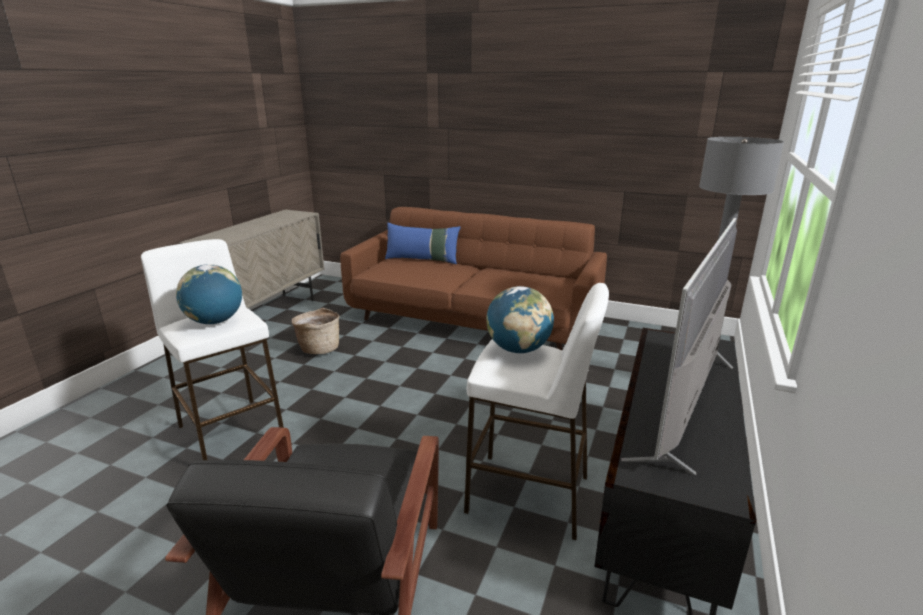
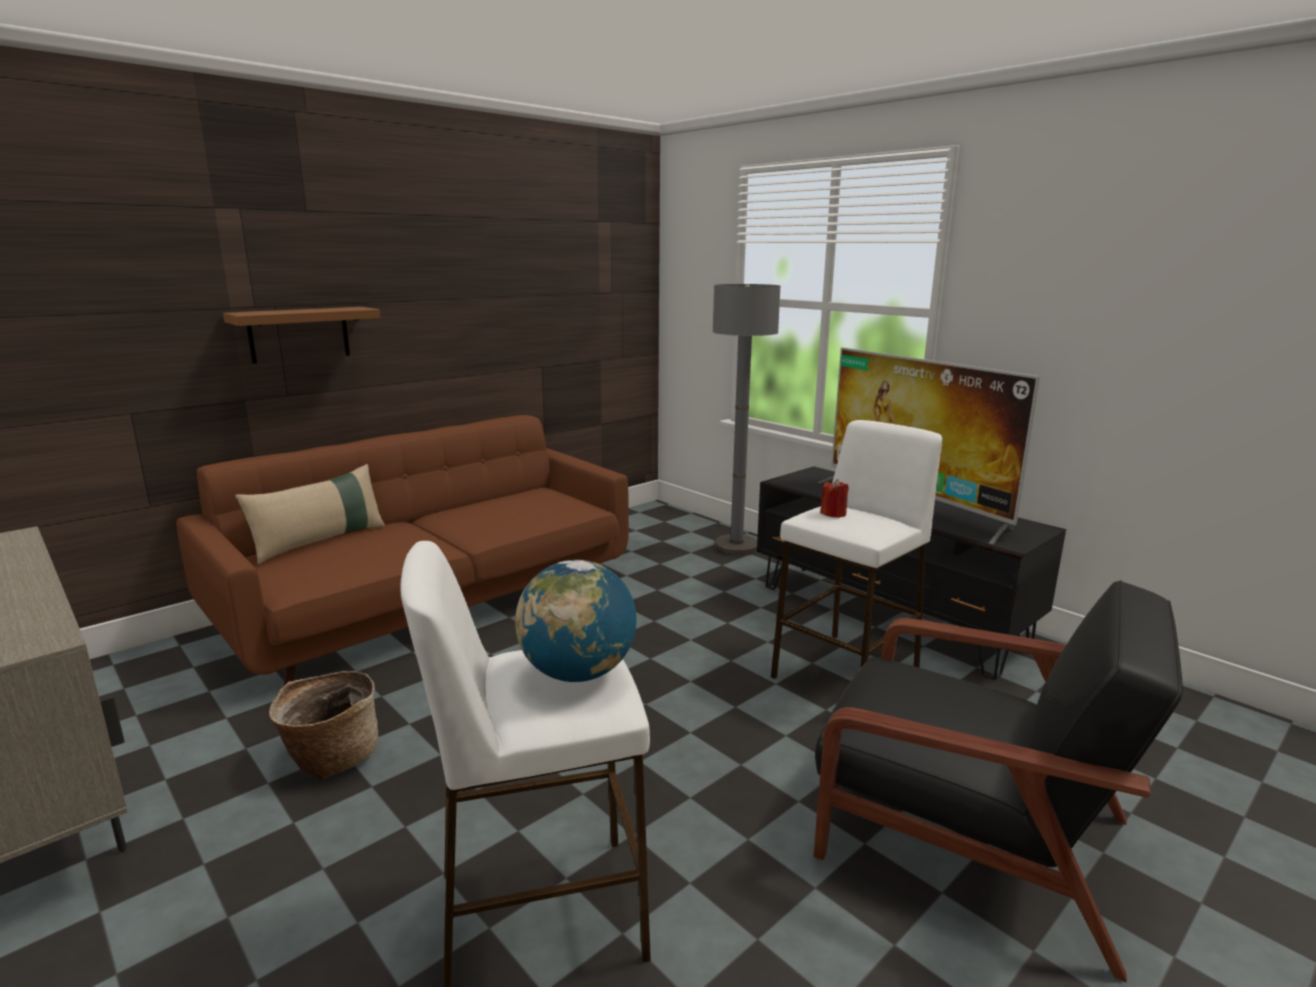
camera: 65 degrees left, 5 degrees down
(422, 260) = (320, 541): blue pillow -> beige pillow
(457, 145) = (299, 334): none -> brown shelf
(518, 349) = (833, 514): globe -> red candle

